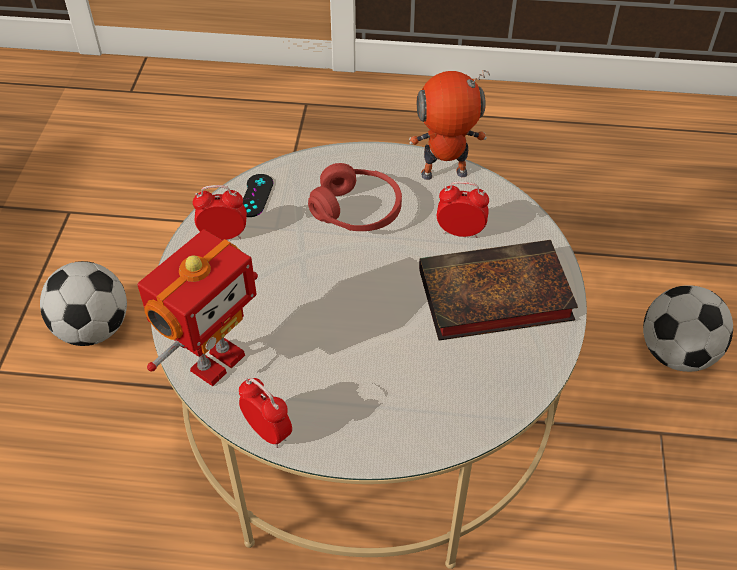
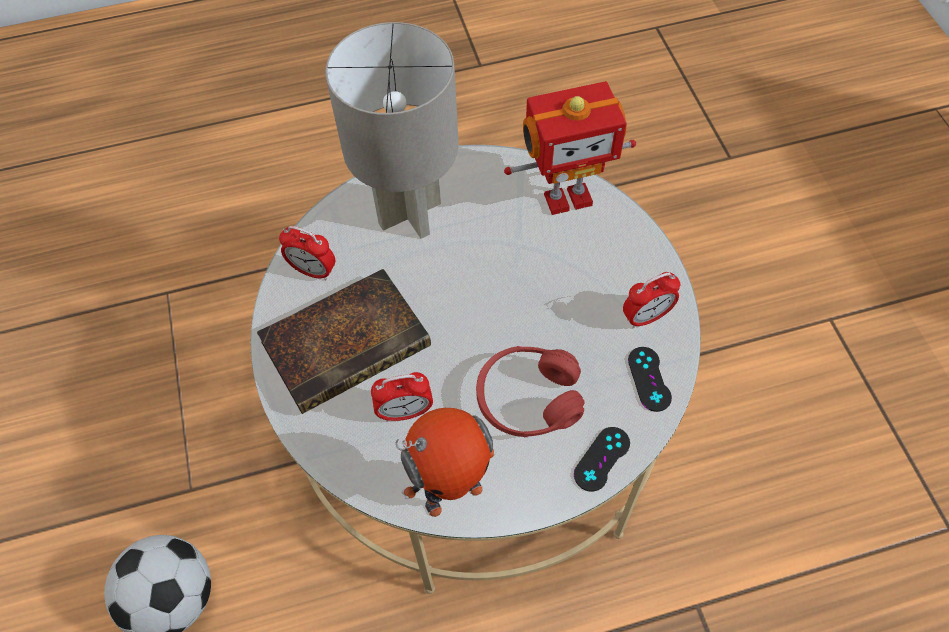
camera: 160 degrees right, 10 degrees up
(94, 330) = (784, 391): football -> none
(215, 361) = (566, 197): toy robot -> toy robot turned 120 degrees counterclockwise
(267, 432) = (490, 161): alarm clock -> alarm clock (313, 271)
(325, 162) = (602, 459): none -> black game controller
(387, 401) = (408, 213): none -> grey table lamp

